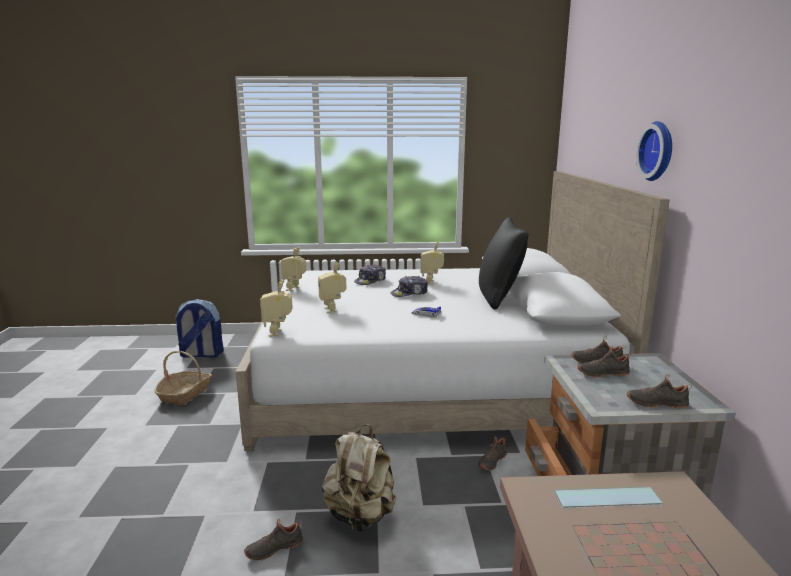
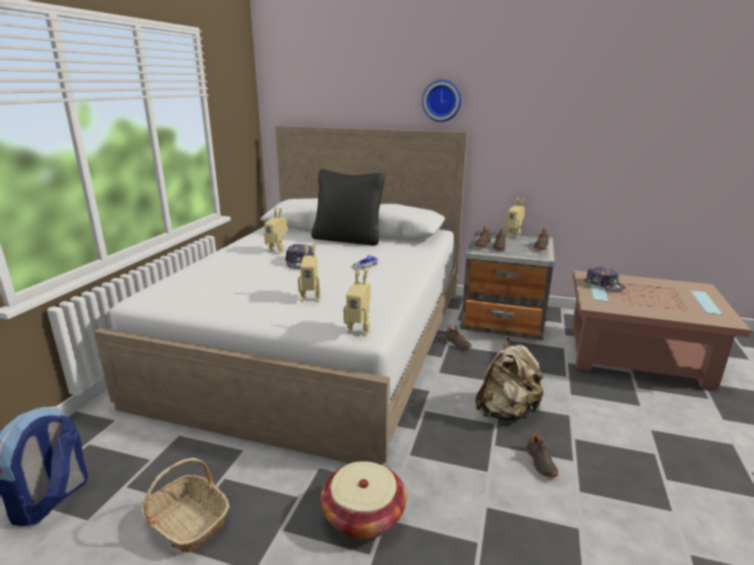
camera: 70 degrees left, 5 degrees up
(191, 453) = (363, 516): none -> basket
(295, 289) = (210, 309): toy robot -> toy robot (514, 235)
(370, 281) = (236, 271): cap -> cap (604, 285)

